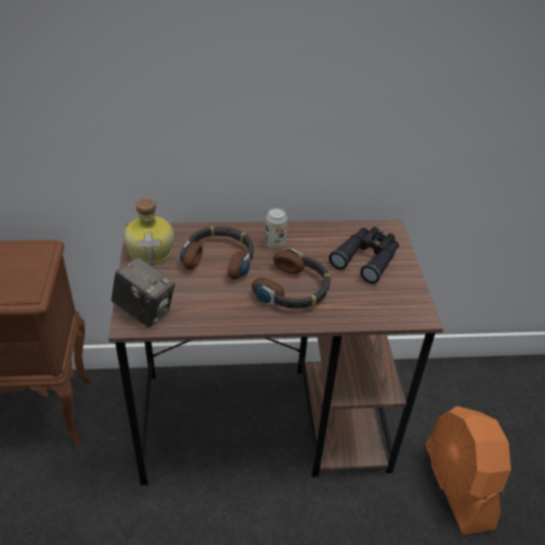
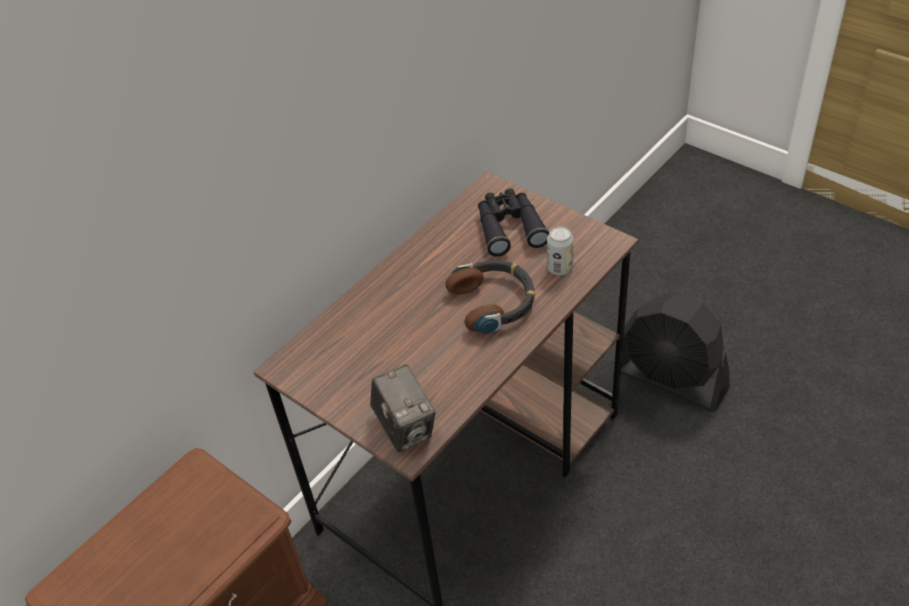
camera: 40 degrees left, 5 degrees up
(145, 311) = (405, 428): camera -> camera turned 75 degrees clockwise
(152, 250) = (322, 373): bottle -> none
(220, 258) = (394, 328): headphones -> none
(275, 244) = (420, 276): can -> can (559, 268)
(457, 486) = (671, 379): orange fan -> black fan

